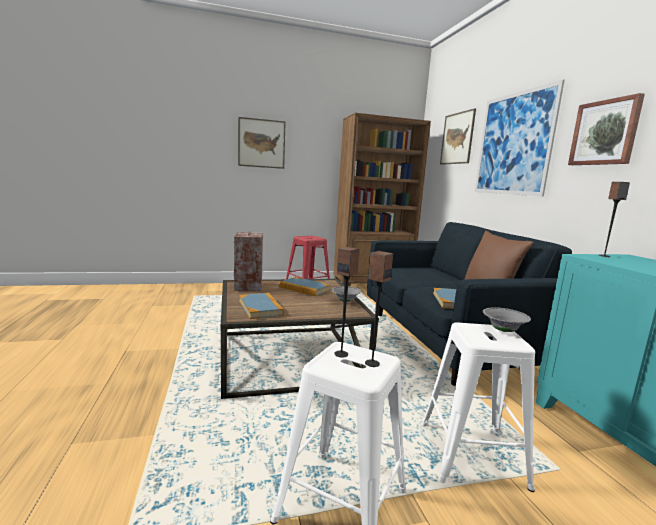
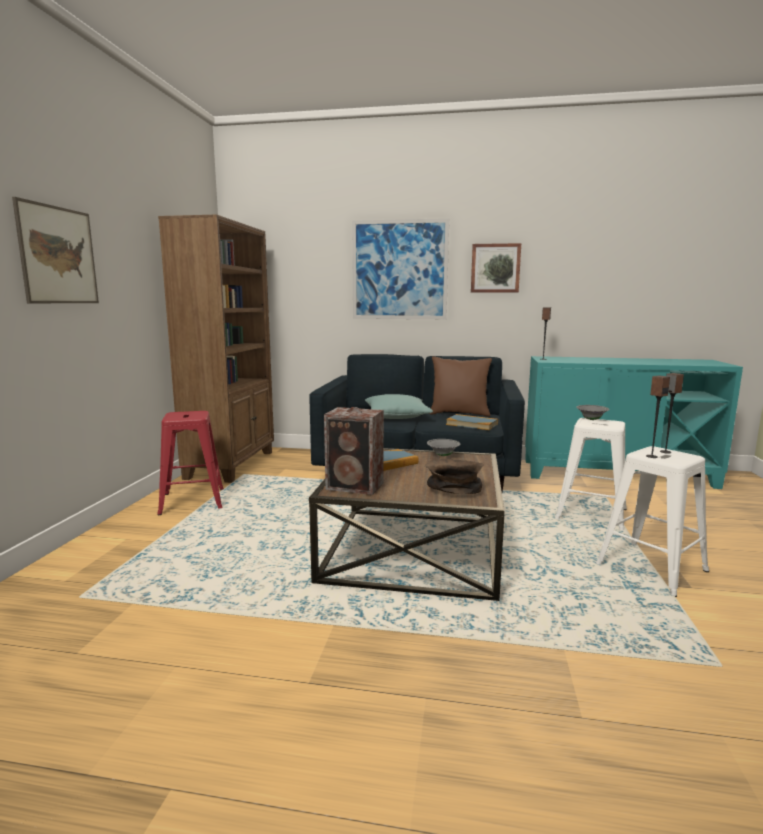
camera: 65 degrees left, 0 degrees up
(260, 308) = (451, 489): book -> brown bowl
(429, 279) = (397, 417): none -> turquoise pillow
(457, 138) = (305, 256): picture -> none

